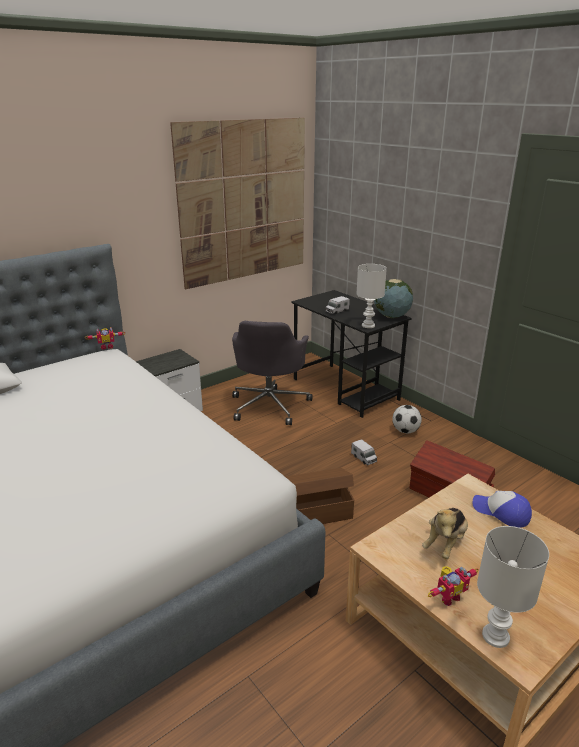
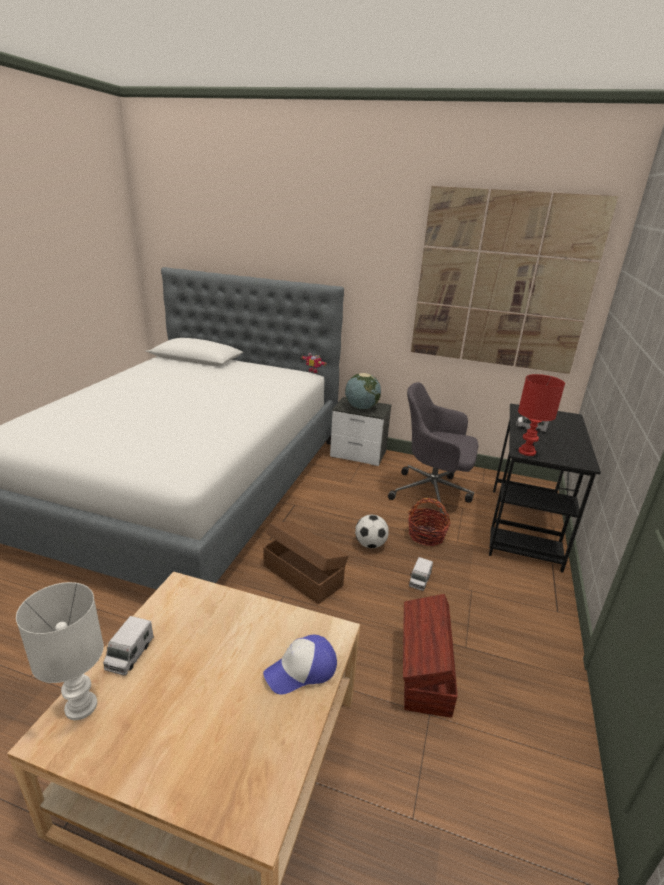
camera: 55 degrees right, 0 degrees up
(270, 405) = (432, 494): grey office chair -> grey office chair turned 45 degrees clockwise
(317, 432) = (426, 535): none -> basket
(368, 325) = (527, 452): white table lamp -> red table lamp
(391, 316) = (578, 459): globe -> globe (361, 407)
(405, 431) = (507, 596): football -> football (370, 544)
(445, 543) = (213, 633): plush toy -> none
(448, 596) = (129, 654): toy robot -> toy truck
(501, 512) = (301, 670): cap -> cap turned 120 degrees counterclockwise

